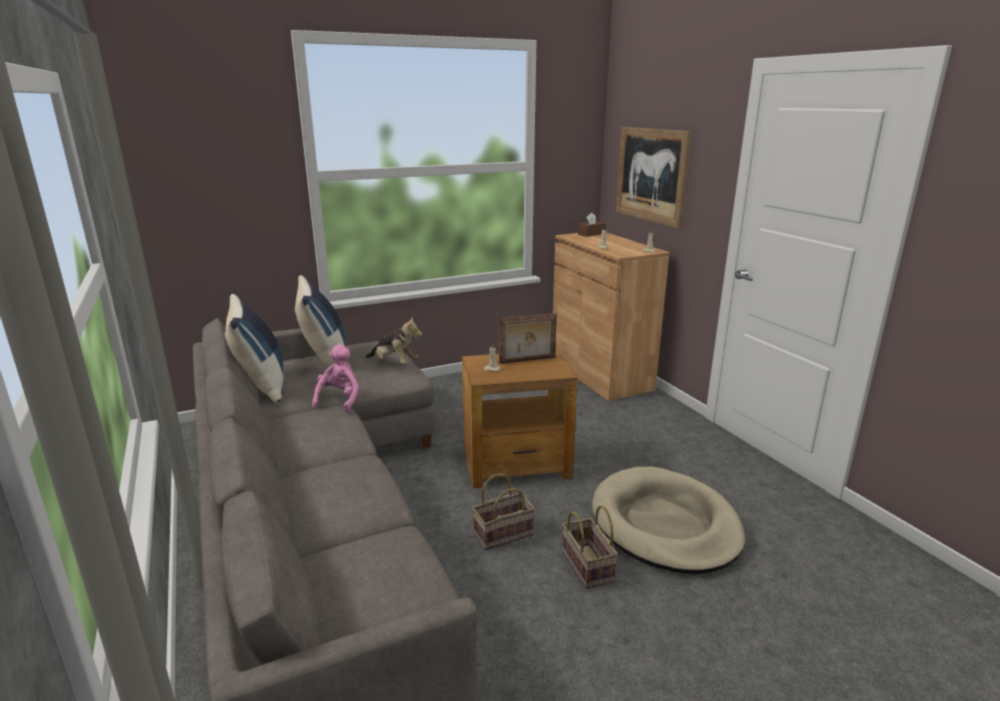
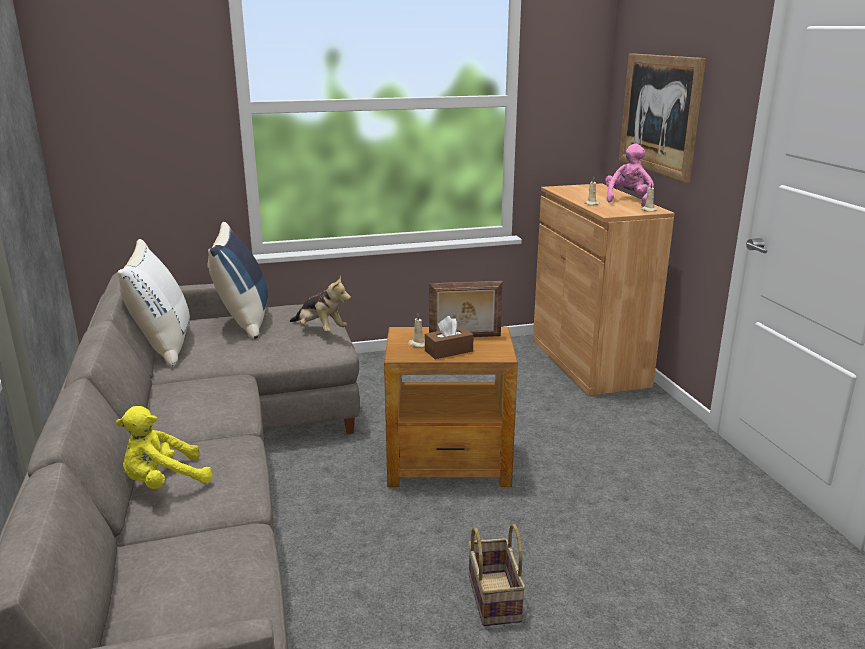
camera: 10 degrees right, 0 degrees up
(261, 385) = (163, 345): blue pillow -> white pillow
(315, 501) = (164, 482): none -> yellow plush toy
(339, 400) = (242, 368): pink plush toy -> pink plush toy (627, 200)
(504, 533) = (406, 545): basket -> none
(591, 234) = (586, 187): brown tissue box -> brown tissue box (448, 351)
(665, 524) = (610, 557): beige dog bed -> none

